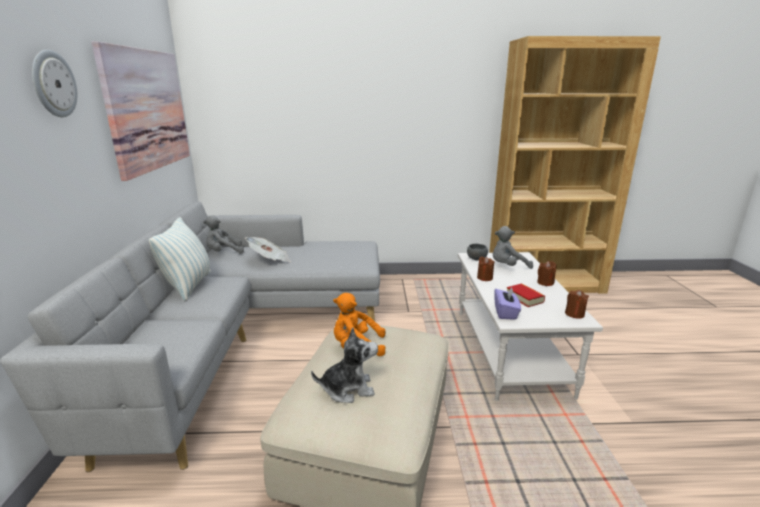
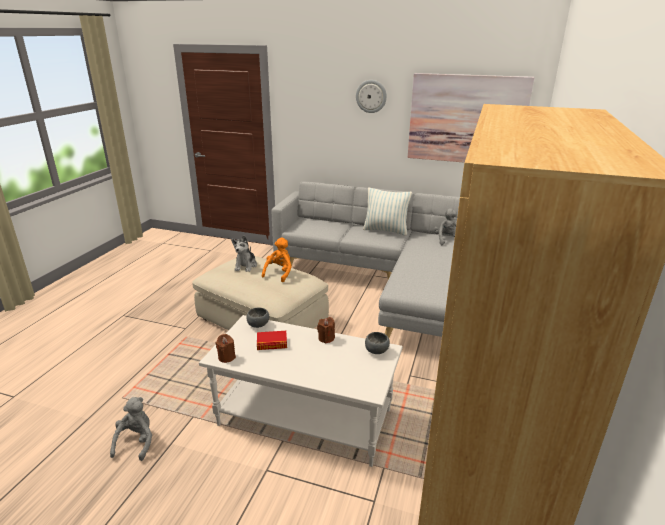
camera: 110 degrees right, 5 degrees up
(270, 260) = (423, 255): newspaper -> none
(505, 313) = (259, 325): purple tissue box -> grey bowl
(508, 266) = (344, 364): grey plush toy -> grey plush toy (136, 442)
(545, 283) = (290, 371): brown candle -> none

